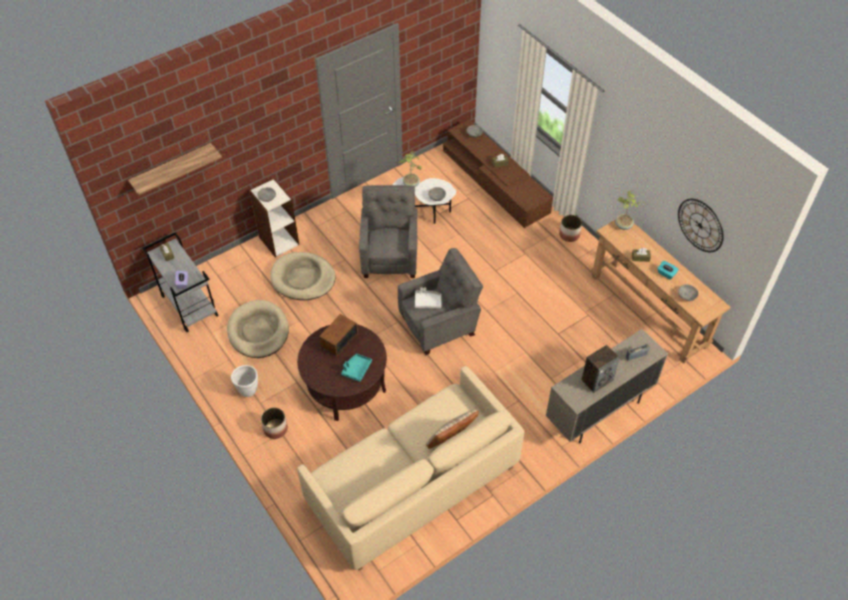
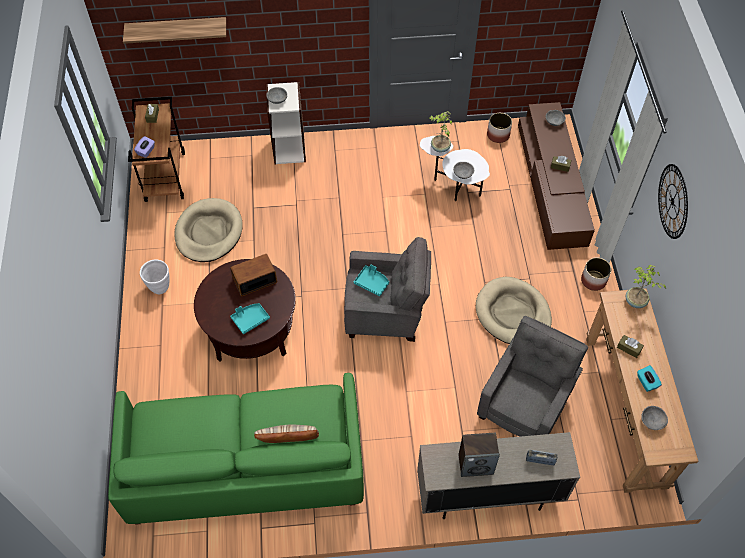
camera: 30 degrees right, 5 degrees up
(189, 306) = (164, 176): grey cart -> brown cart
(276, 429) = (158, 339): planter -> planter (498, 135)
(303, 278) = (286, 198): beige dog bed -> beige dog bed (512, 313)
(390, 256) = (386, 215): grey armchair -> grey armchair (525, 404)
(412, 483) = (245, 465): beige sofa -> green sofa
(427, 302) = (372, 283): white tray -> turquoise tray
(700, 225) = (703, 347): wall clock -> wall clock (672, 201)

